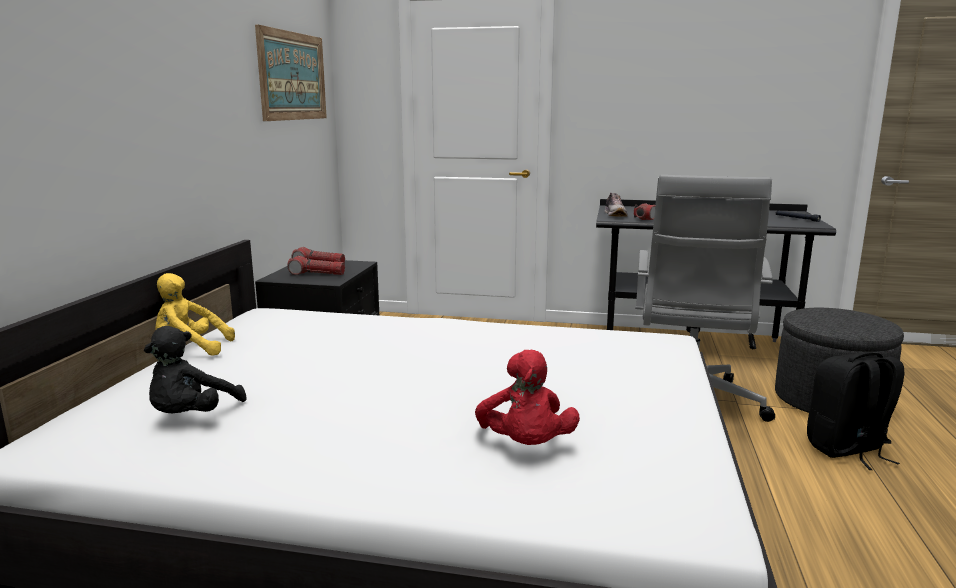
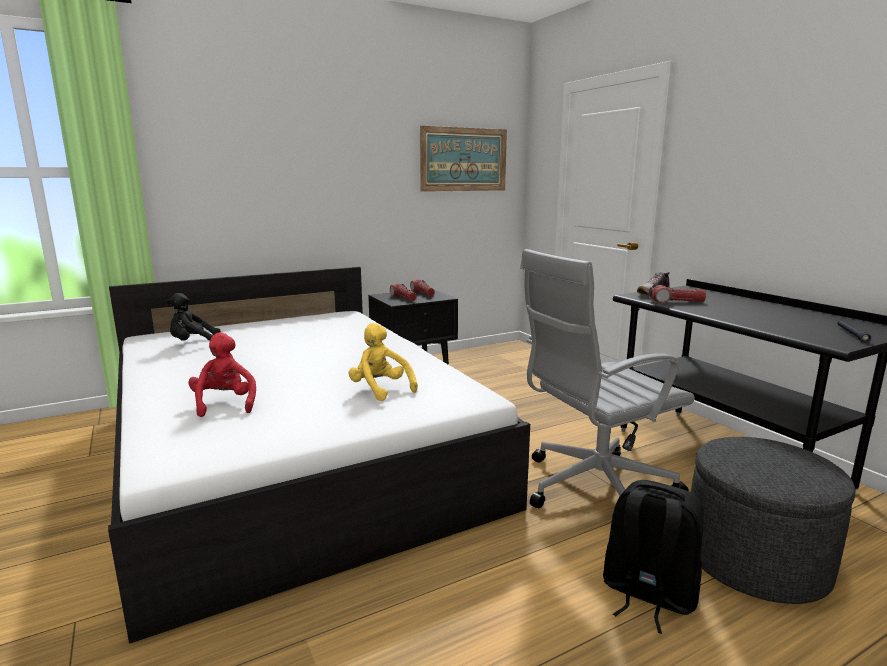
camera: 50 degrees right, 0 degrees up
(190, 349) = (274, 320): yellow plush toy -> yellow plush toy (380, 390)
(526, 446) = (225, 404): red plush toy -> red plush toy turned 120 degrees clockwise

